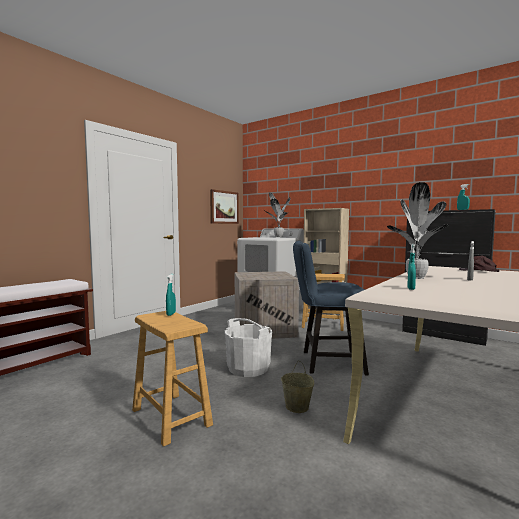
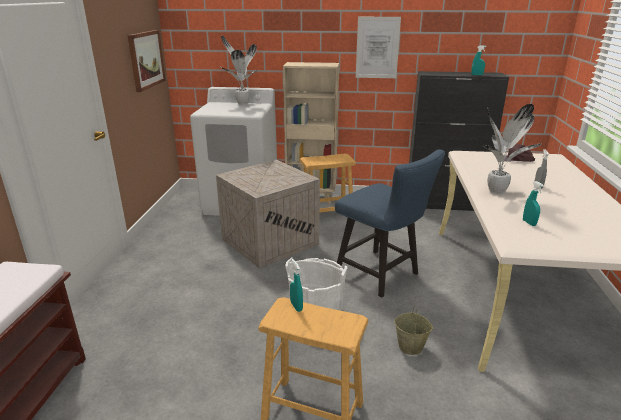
camera: 30 degrees left, 20 degrees up
(327, 362) = (382, 276): blue chair -> blue chair turned 105 degrees counterclockwise
(378, 196) = (377, 48): none -> picture

